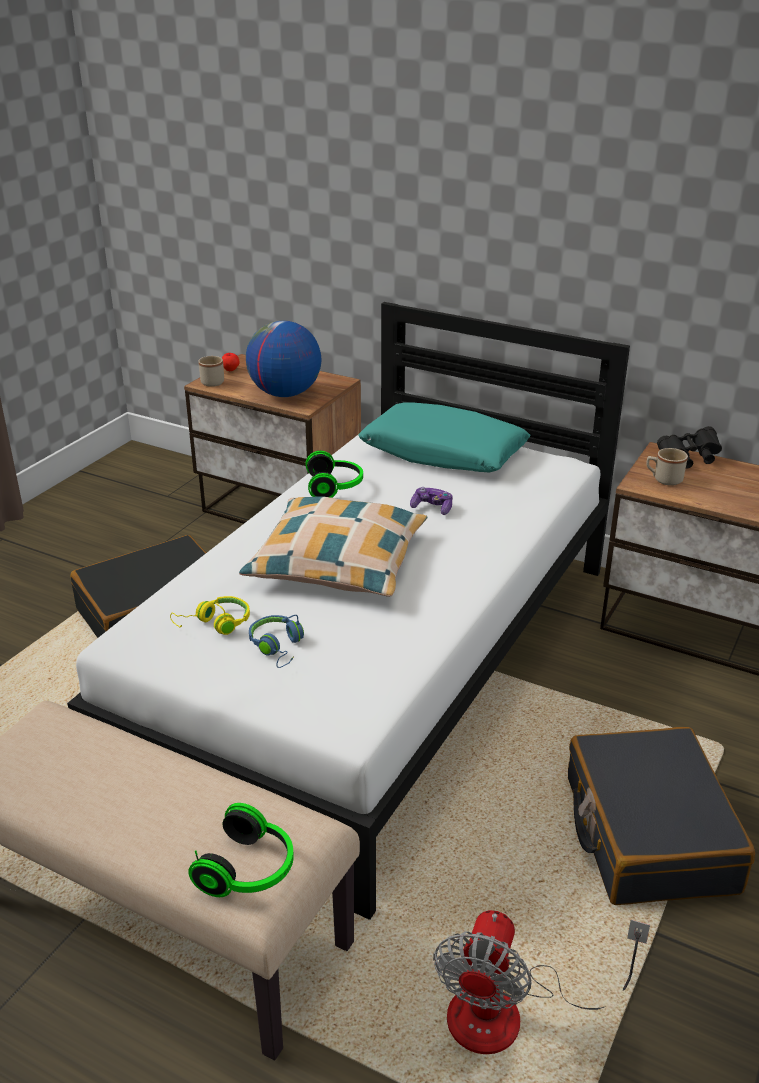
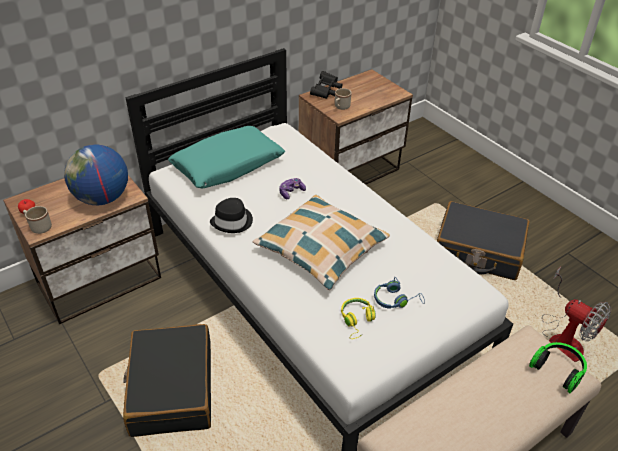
camera: 65 degrees left, 10 degrees up
(335, 487) = (232, 222): headphones -> black hat

